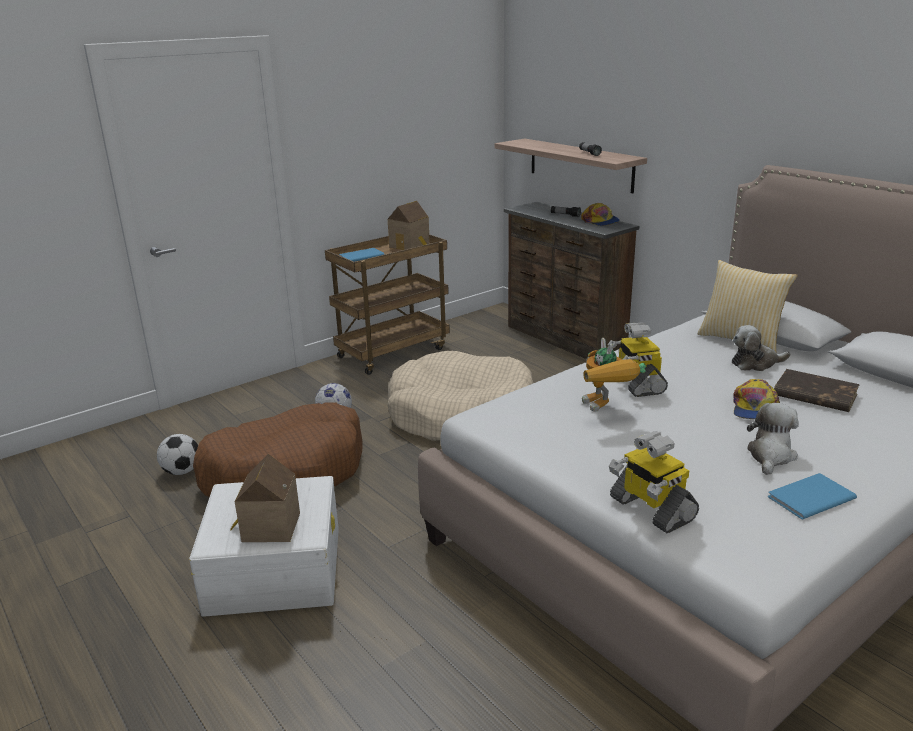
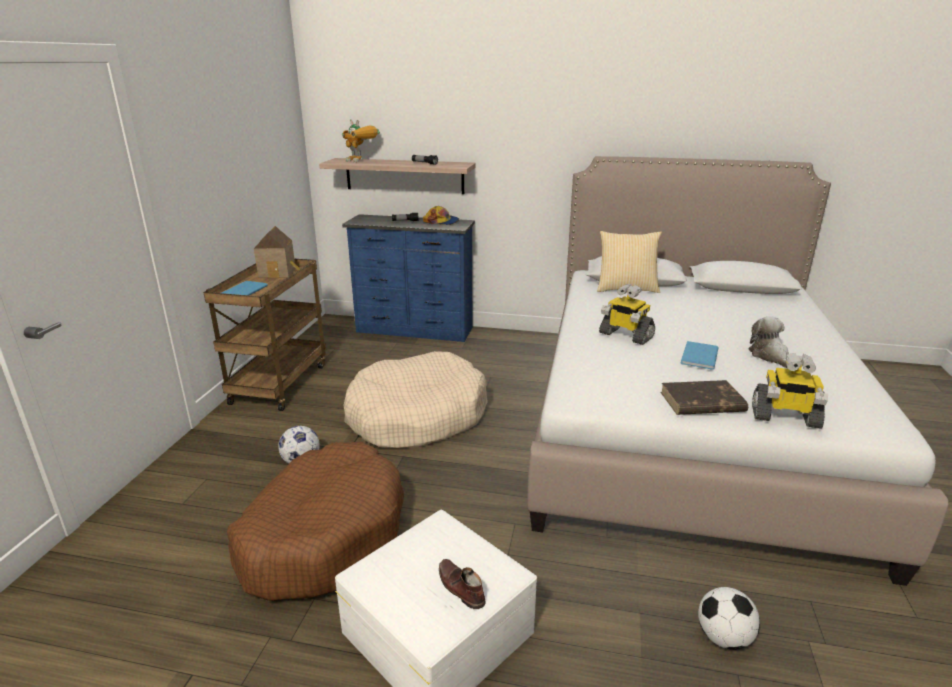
camera: 40 degrees left, 0 degrees up
(182, 471) = (196, 590): football -> football (723, 637)
(268, 527) = (460, 588): toy house -> brown shoe
(564, 339) = (414, 330): brown dresser -> blue dresser
(606, 409) = (643, 359): toy robot -> toy robot (361, 161)
(754, 408) = (712, 329): cap -> none
(755, 363) = (660, 301): plush toy -> none
(808, 497) = (828, 374): blue book -> blue book (697, 356)
(814, 395) = (721, 311): brown book -> brown book (701, 402)

